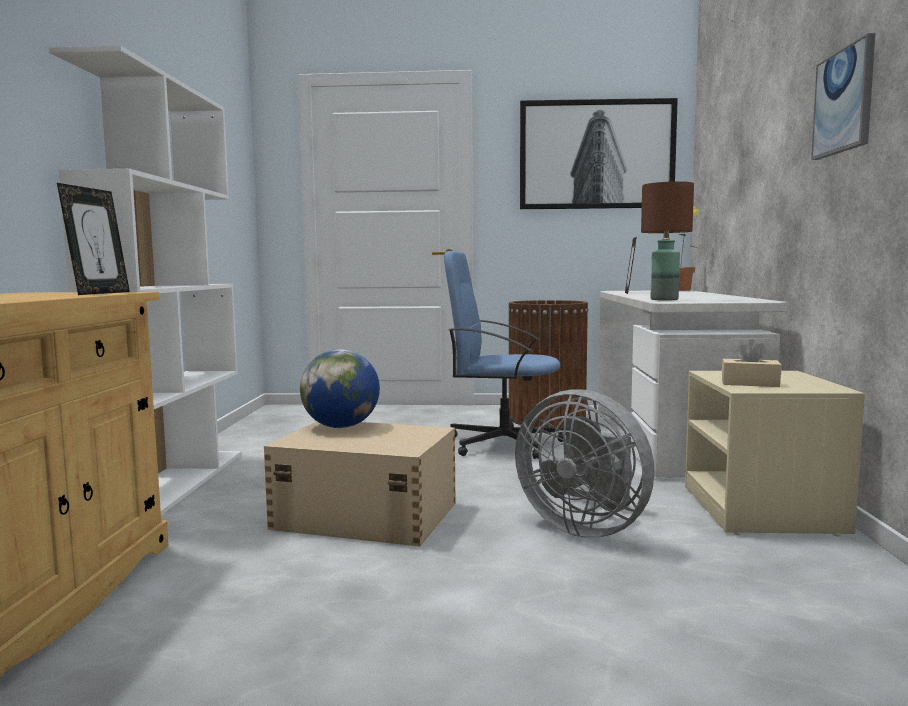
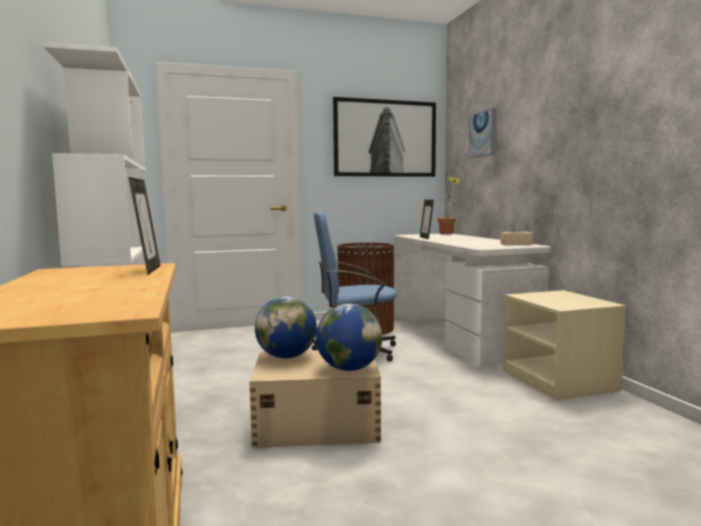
camera: 20 degrees left, 0 degrees up
(393, 445) = (349, 369): none -> globe
(585, 527) = (472, 409): grey fan -> none
(663, 300) = (476, 246): brown table lamp -> none
(750, 383) = (557, 302): beige tissue box -> beige tissue box (516, 244)
(844, 101) = (595, 125): picture -> picture (483, 134)

